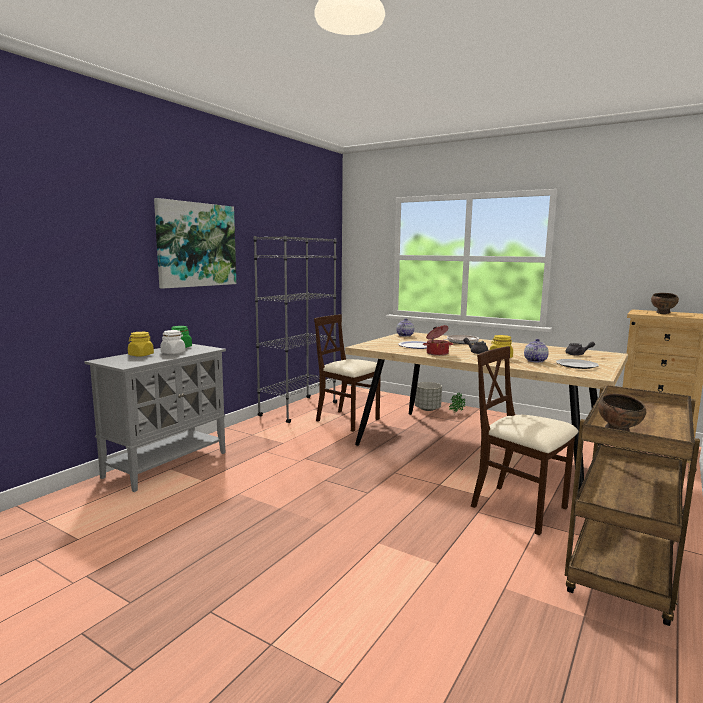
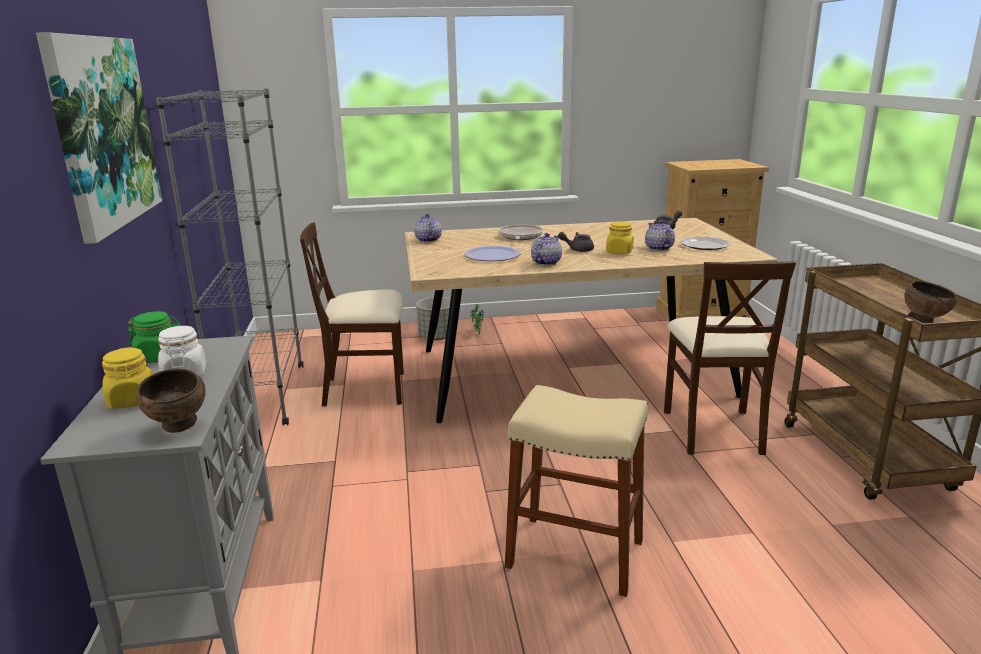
camera: 40 degrees left, 10 degrees up
(317, 522) = (575, 554): none -> beige stool
(437, 353) = (545, 262): cooking pot -> teapot
(519, 508) = (713, 430): beige chair -> beige chair turned 90 degrees counterclockwise
(663, 313) = (711, 165): brown bowl -> brown bowl (179, 427)

